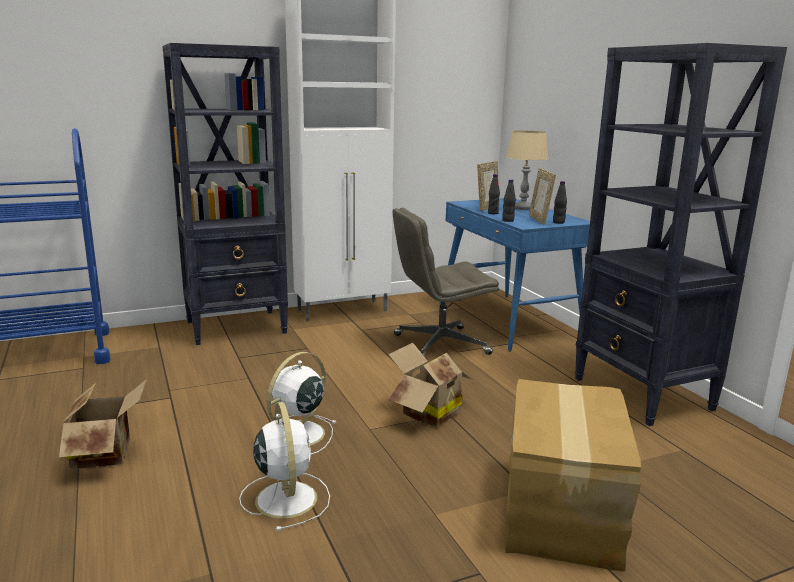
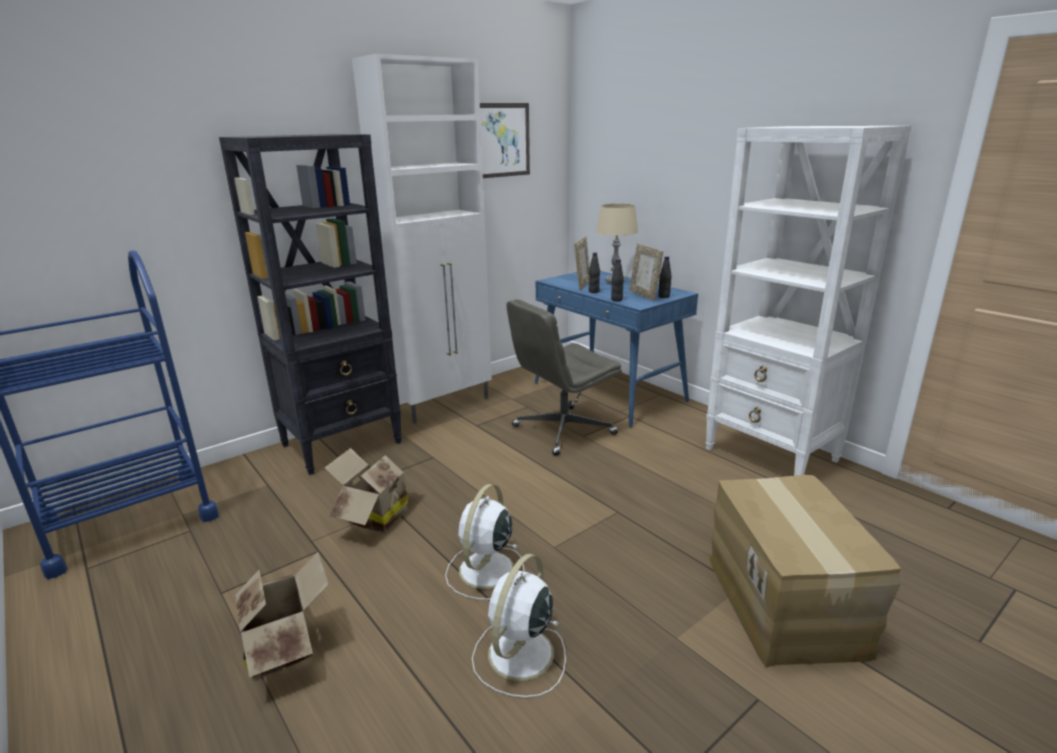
camera: 15 degrees left, 5 degrees up
(285, 497) = (519, 655): white fan -> white fan turned 120 degrees counterclockwise
(426, 413) = (597, 516): cardboard box -> cardboard box (374, 517)
(428, 66) = (501, 140): none -> picture
(643, 394) = (771, 455): black bookcase -> white bookcase

